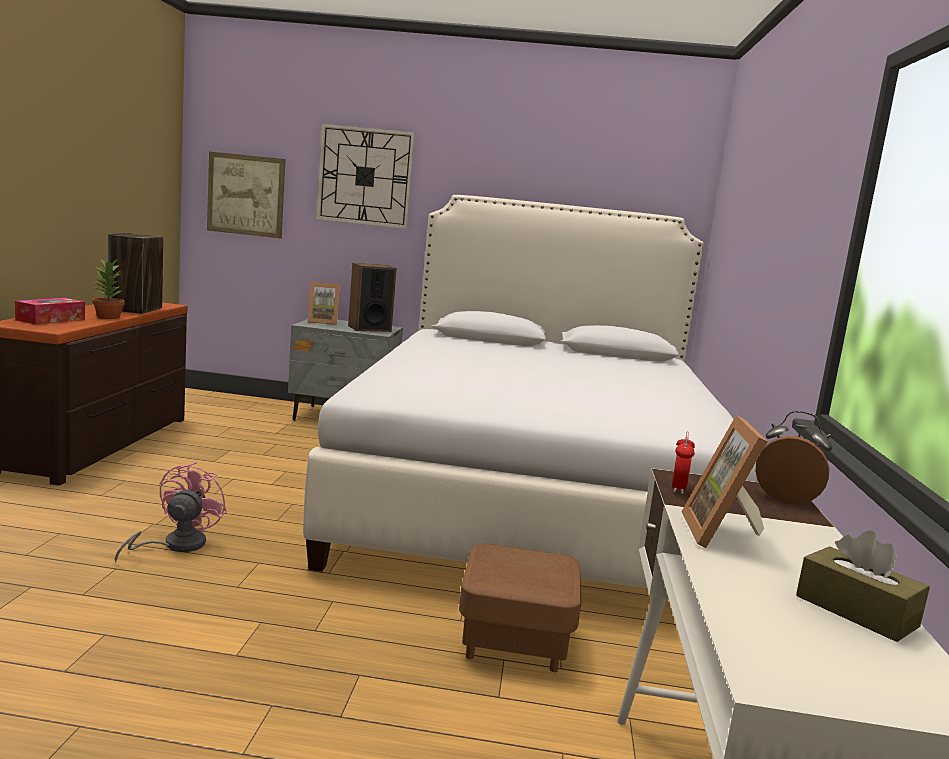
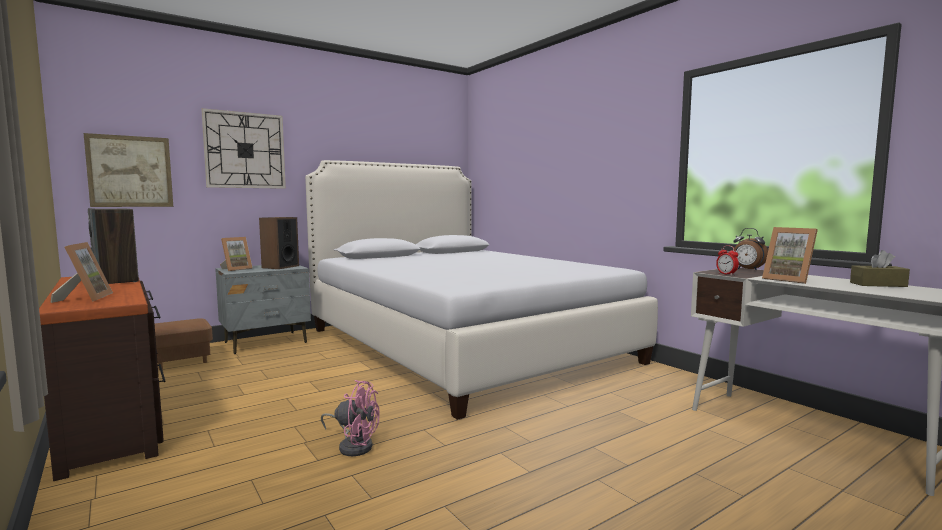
camera: 40 degrees left, 5 degrees down
(51, 320) = (85, 298): tissue box -> picture frame
(108, 317) = (123, 288): potted plant -> none
(175, 545) = (353, 445): pink fan -> pink fan turned 135 degrees clockwise
(514, 641) = (604, 403): brown ottoman -> brown ottoman (181, 361)
(786, 499) = (747, 269): alarm clock -> alarm clock turned 120 degrees counterclockwise

